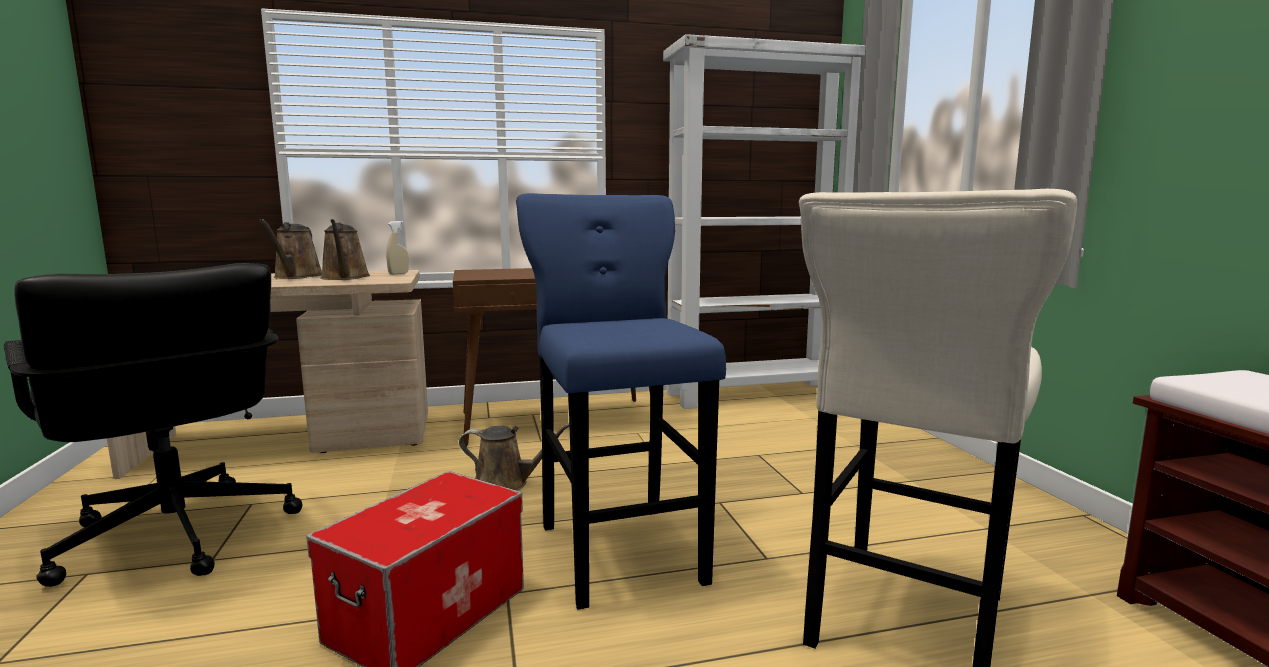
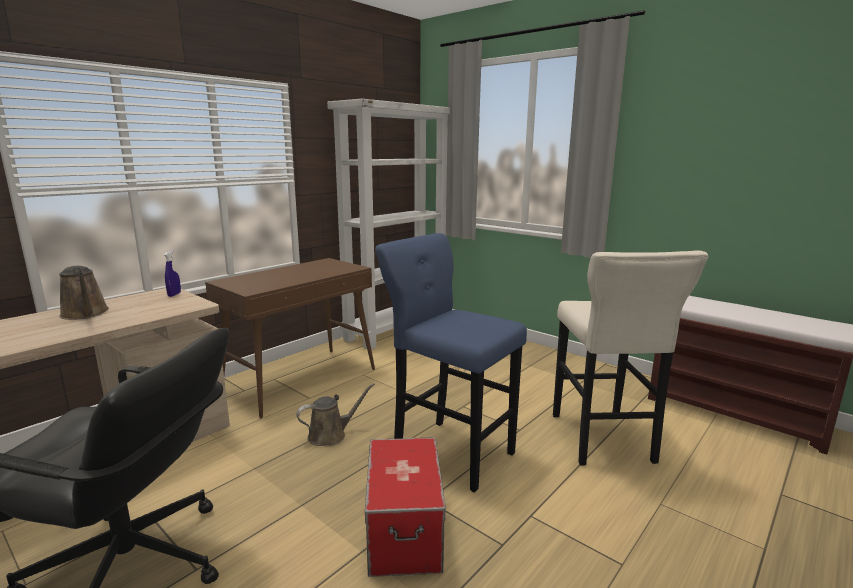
camera: 35 degrees left, 5 degrees up
(345, 278) = (141, 308): brown watering can -> none
(398, 273) = (174, 294): beige spray bottle -> blue spray bottle

